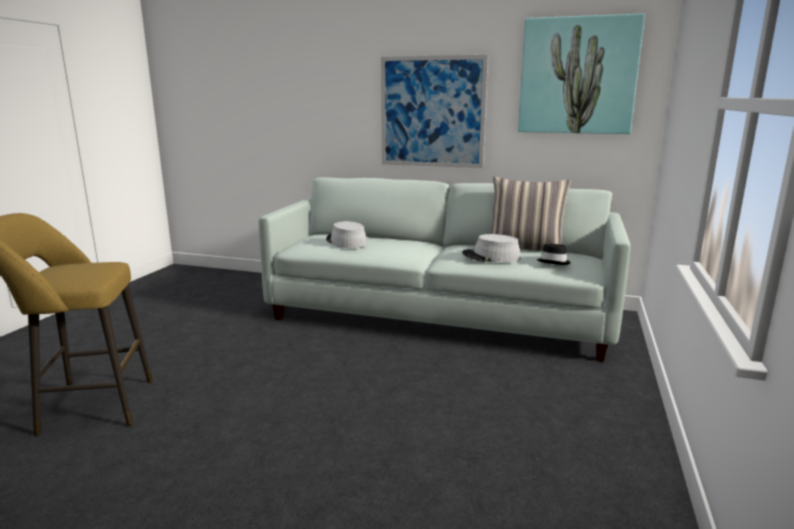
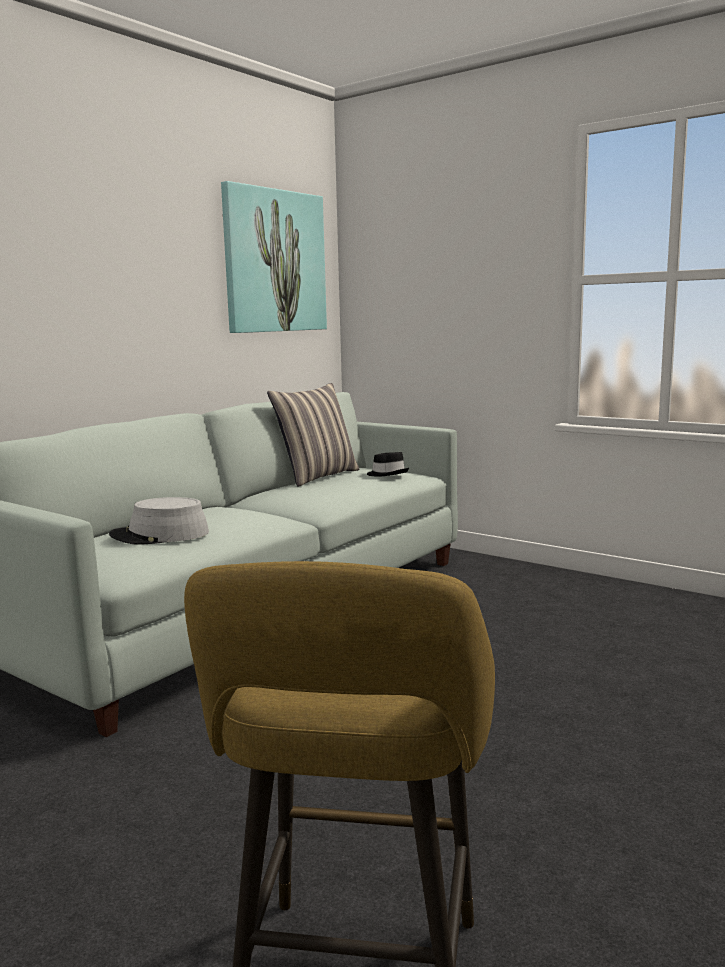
camera: 70 degrees left, 5 degrees down
(432, 112) = (123, 309): picture -> none
(491, 257) = (340, 488): grey hat -> none

